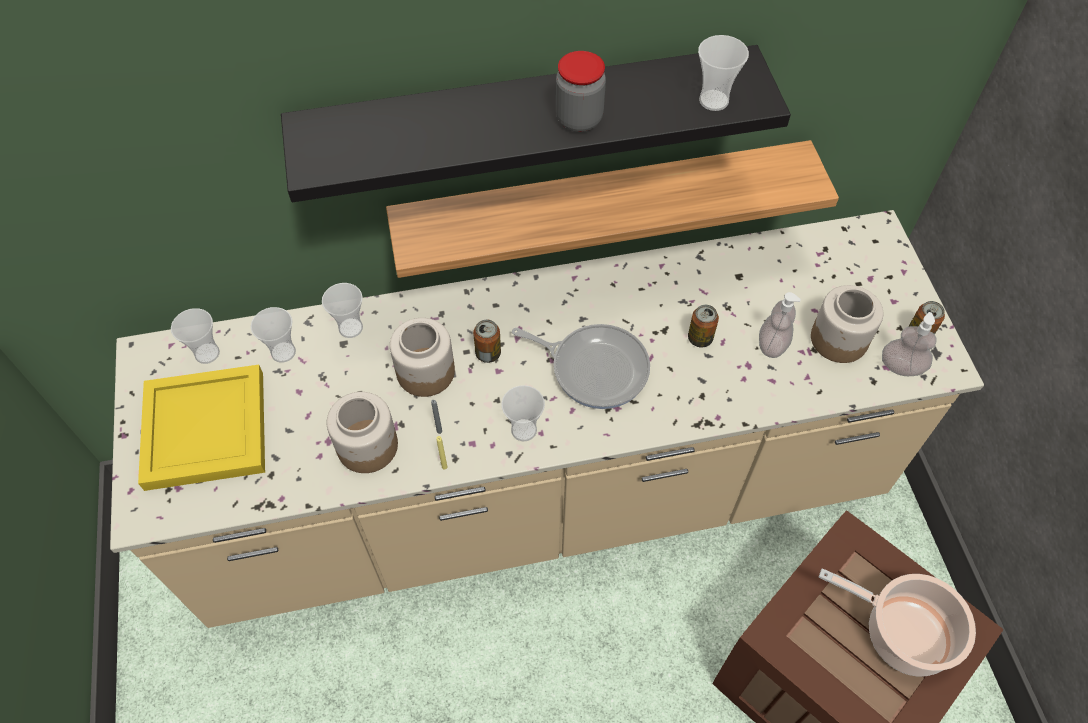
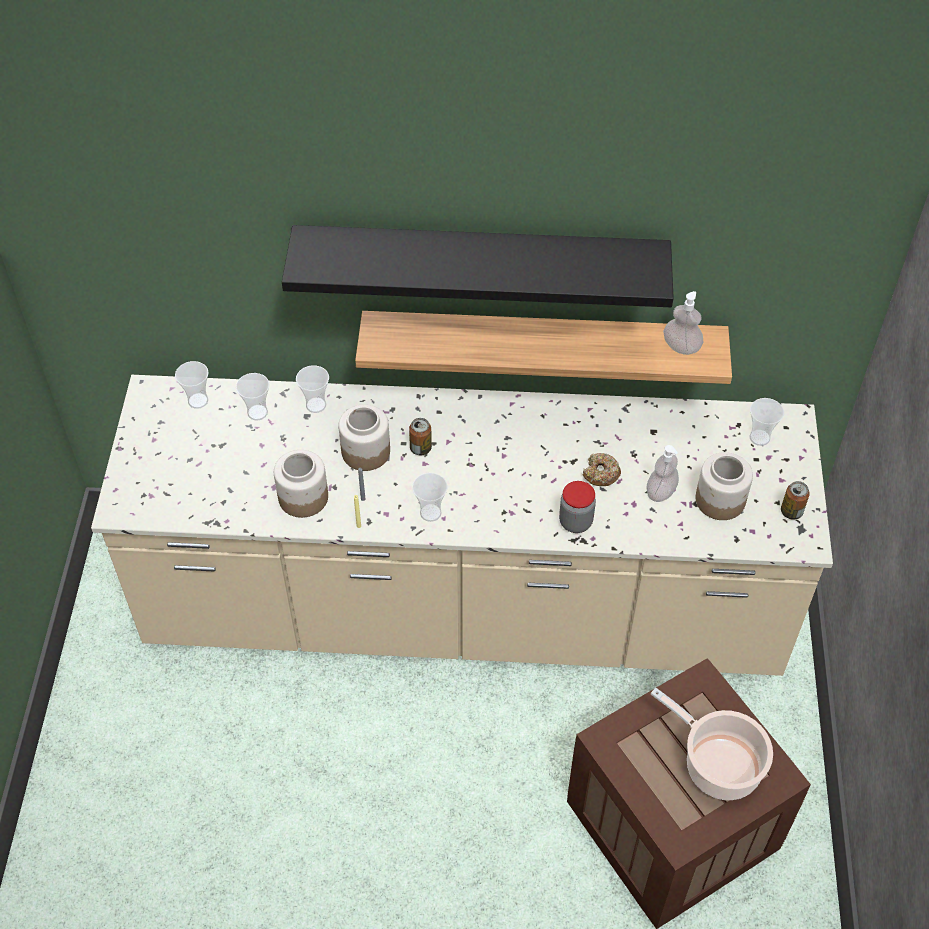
camera: 15 degrees right, 5 degrees down
(207, 431) = (183, 459): yellow tray -> none
(579, 119) = (509, 271): jar -> jar (575, 522)
(595, 368) = (504, 478): frying pan -> none
(700, 338) = (601, 474): can -> donut
(713, 100) = (617, 276): cup -> cup (759, 437)
(901, 367) = (765, 533): soap dispenser -> soap dispenser (681, 347)

